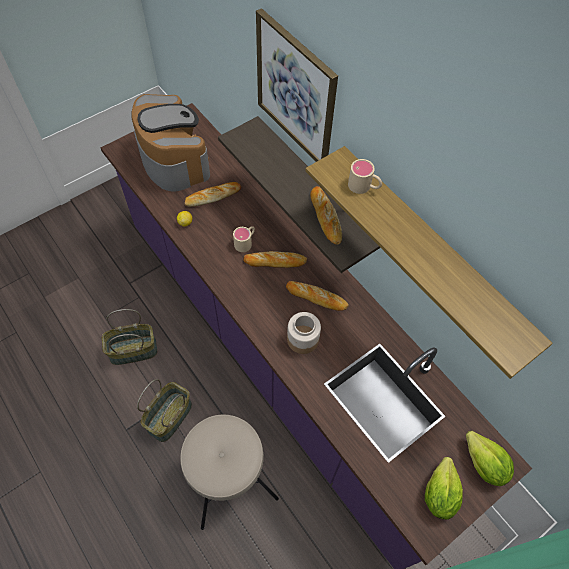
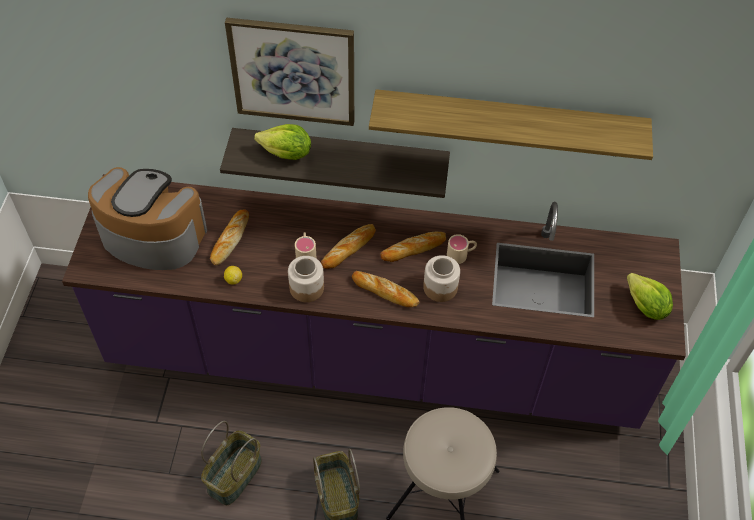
camera: 45 degrees left, 5 degrees down
(220, 264) = (307, 287): none -> jar
(325, 217) = (387, 166): bread -> bread (385, 292)
(364, 187) = (426, 108): beige mug -> beige mug (461, 254)
(483, 464) = (650, 263): lettuce -> lettuce (286, 154)

